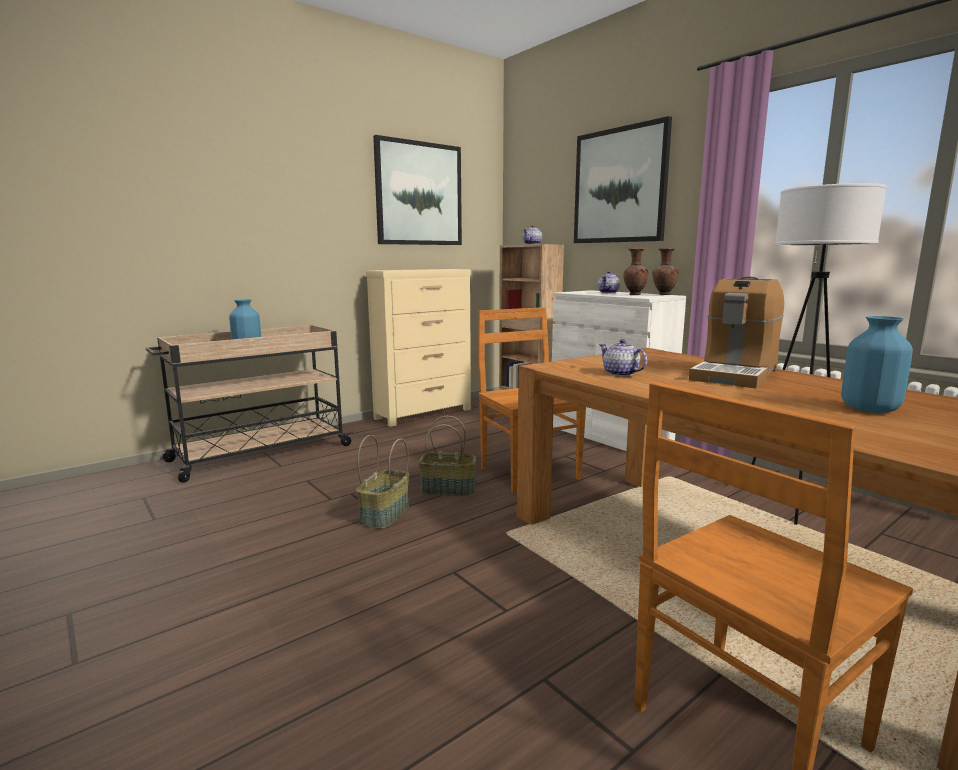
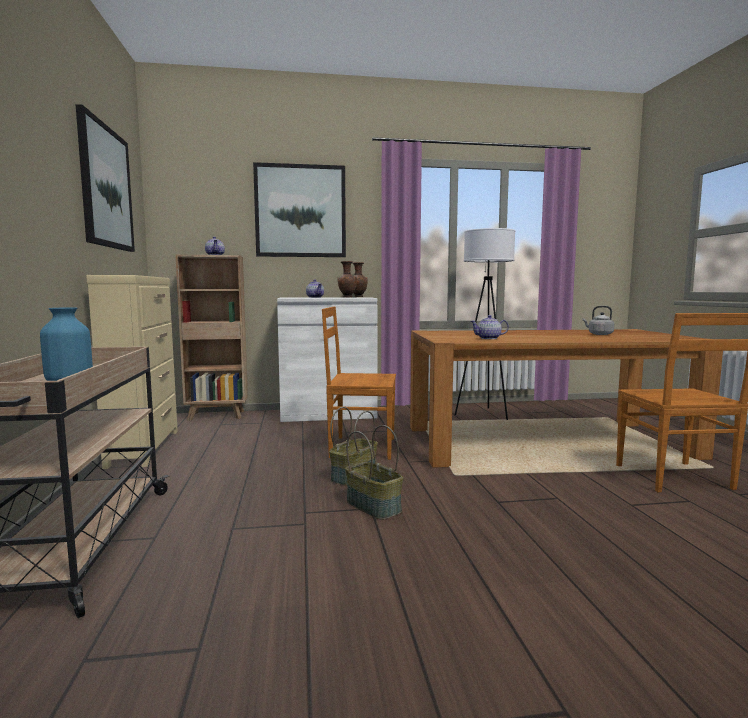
camera: 60 degrees left, 5 degrees down
(735, 374) = (512, 333): coffee machine -> none
(868, 409) = (599, 334): blue vase -> grey kettle

